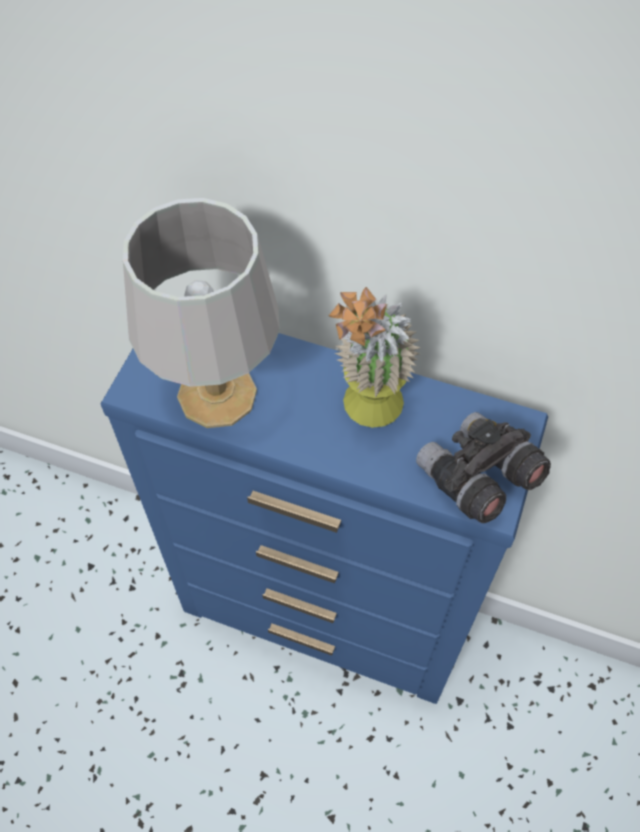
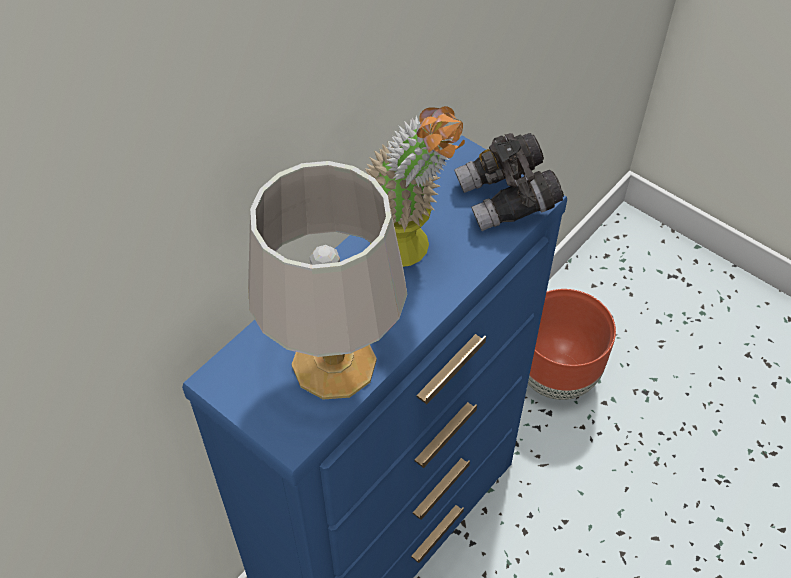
camera: 70 degrees left, 5 degrees down
(557, 722) = (557, 376): none -> brown planter

